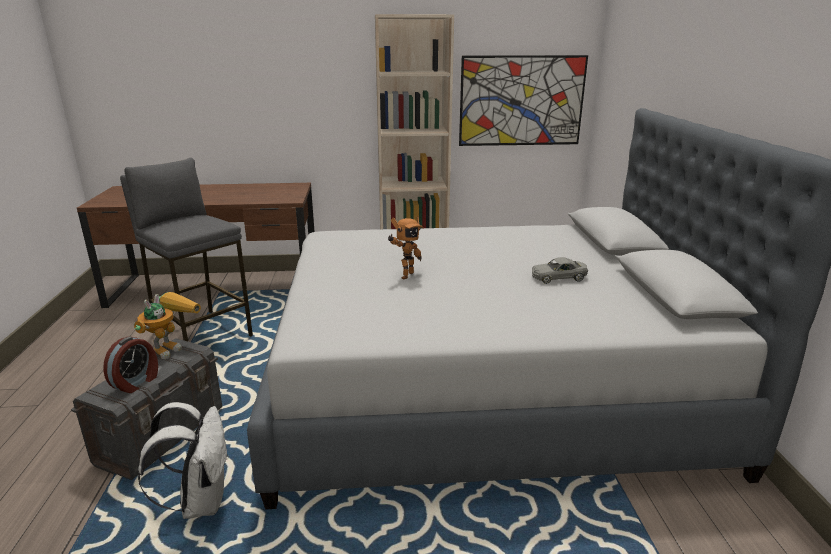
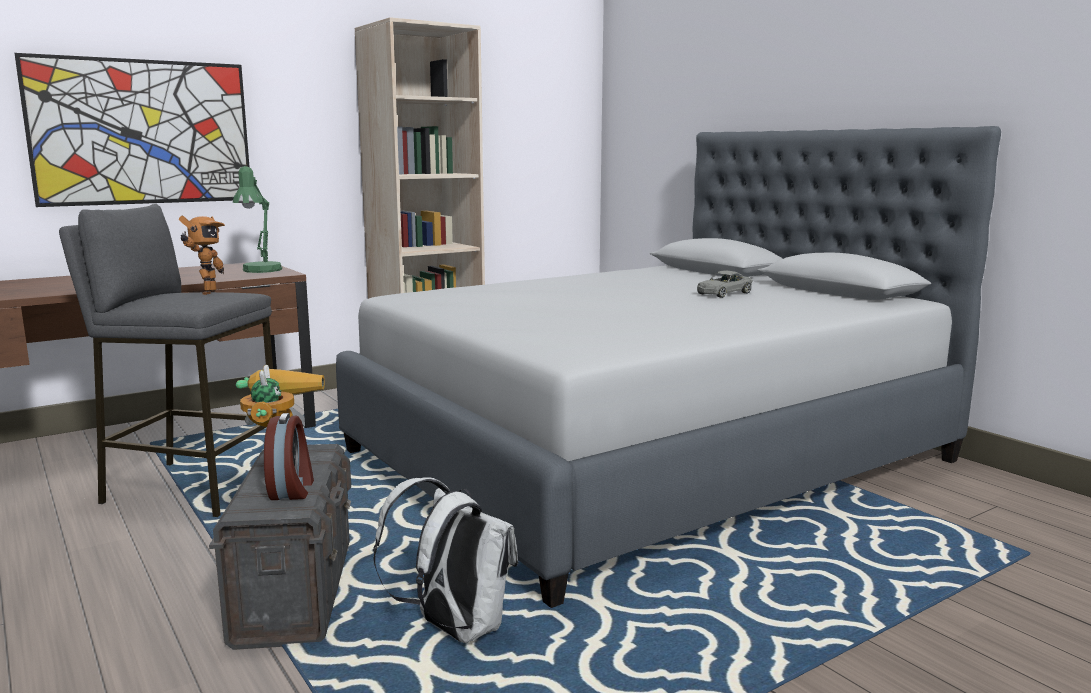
camera: 30 degrees left, 10 degrees down
(285, 195) = (260, 271): none -> green table lamp
(405, 275) = (571, 309): toy robot -> toy robot (205, 292)
(521, 101) = (528, 144): picture -> picture (143, 132)

